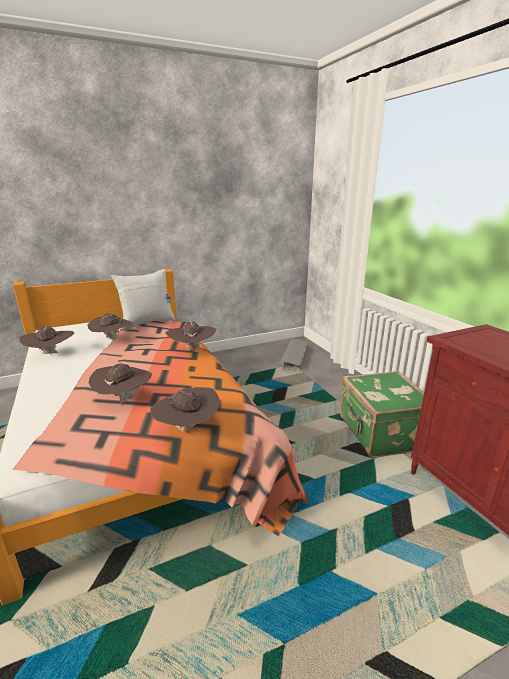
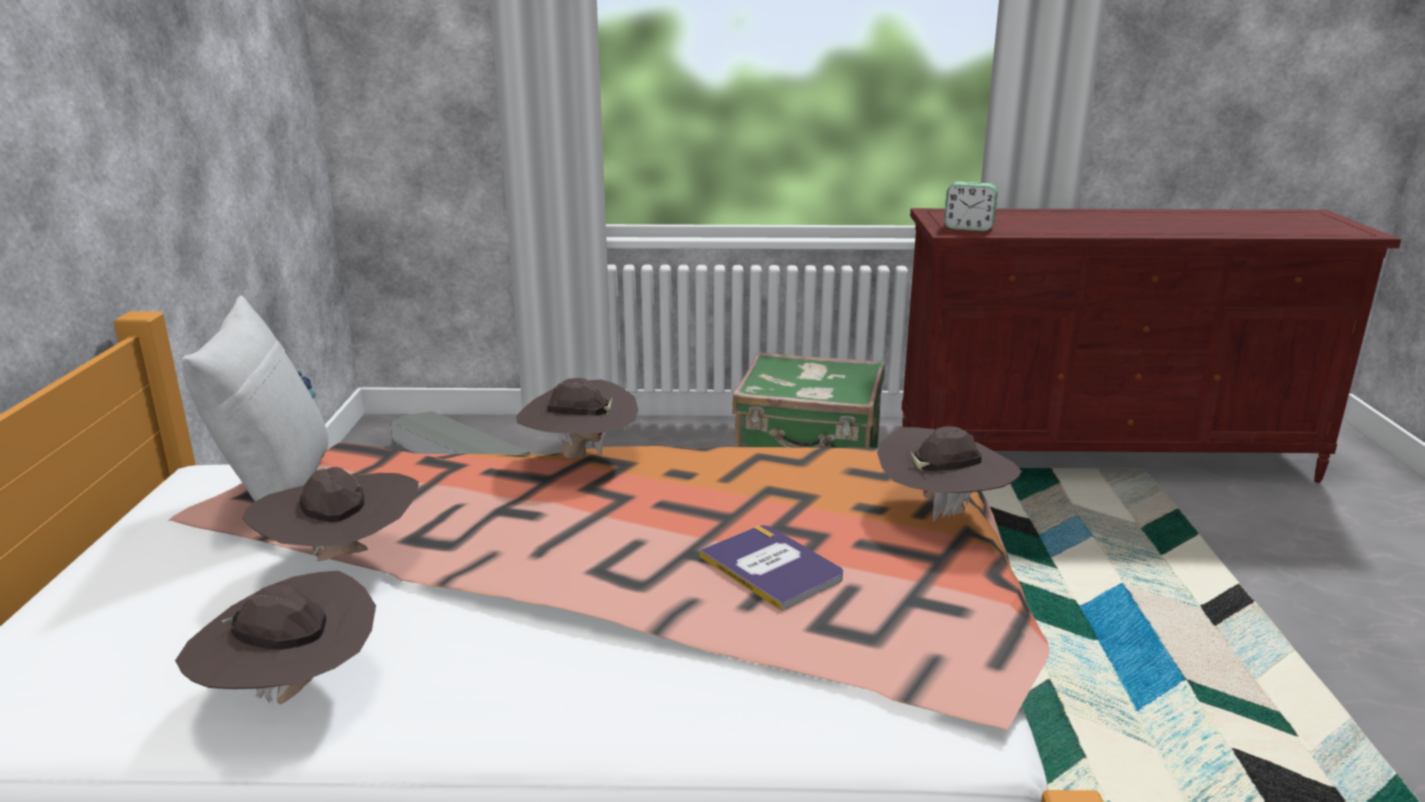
camera: 65 degrees left, 0 degrees up
(124, 399) = (772, 567): brown hat -> book
(468, 341) = (968, 228): none -> alarm clock

